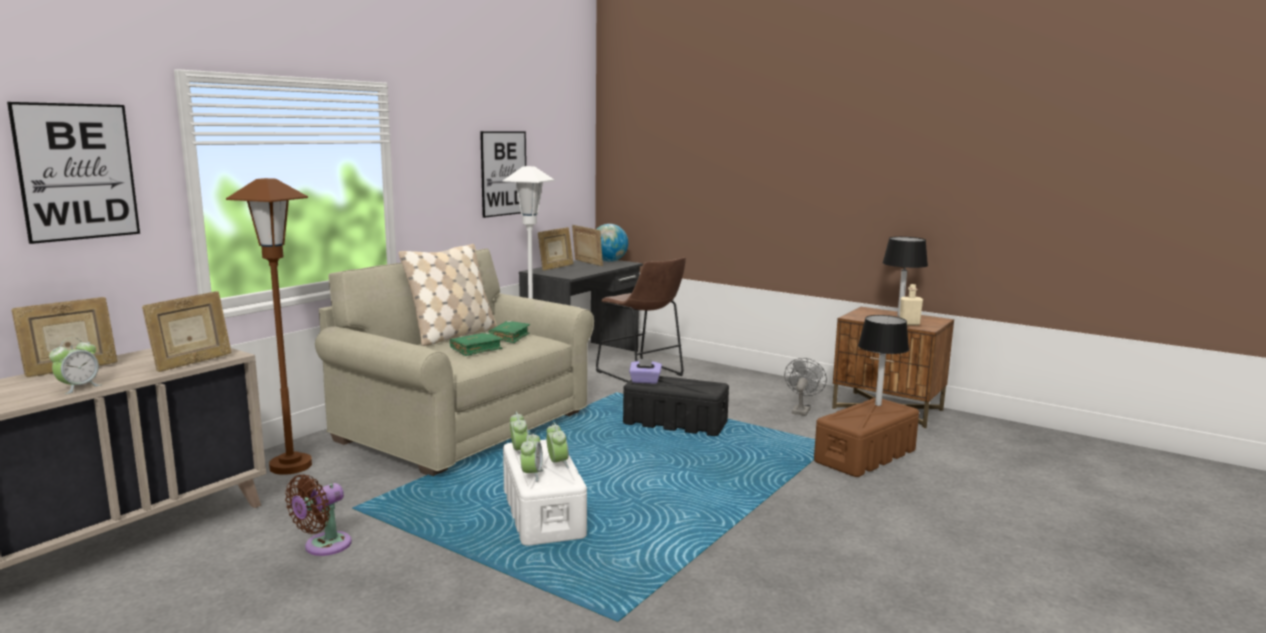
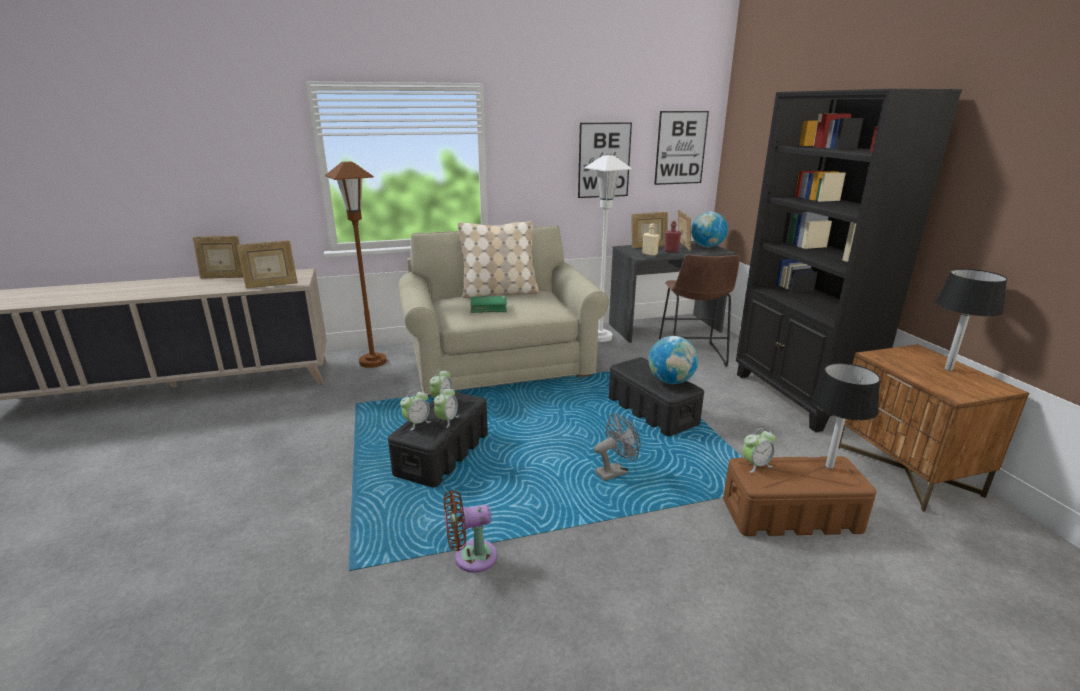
camera: 40 degrees right, 10 degrees up
(77, 172) = (244, 153): picture -> picture (680, 148)
(78, 387) = (199, 290): alarm clock -> alarm clock (756, 465)
(323, 546) = (306, 425): brown fan -> brown fan (470, 557)
(509, 337) = (530, 303): green book -> none
(542, 512) = (443, 453): white storage box -> black storage box
(585, 268) = (671, 251): none -> red bottle
(645, 381) = (633, 366): purple tissue box -> none
(694, 384) = (671, 381): none -> globe
(764, 384) = (797, 397): none -> black bookcase
(801, 410) = (796, 437): grey fan -> grey fan (615, 471)
(909, 324) = (939, 383): beige bottle -> beige bottle (649, 254)

